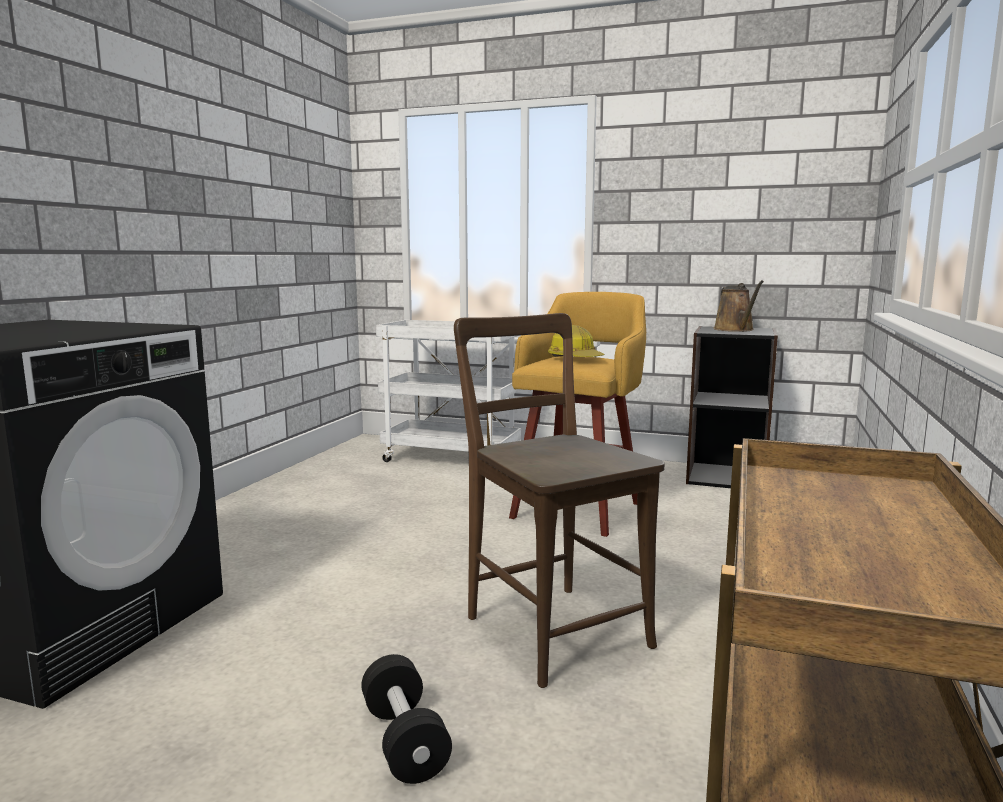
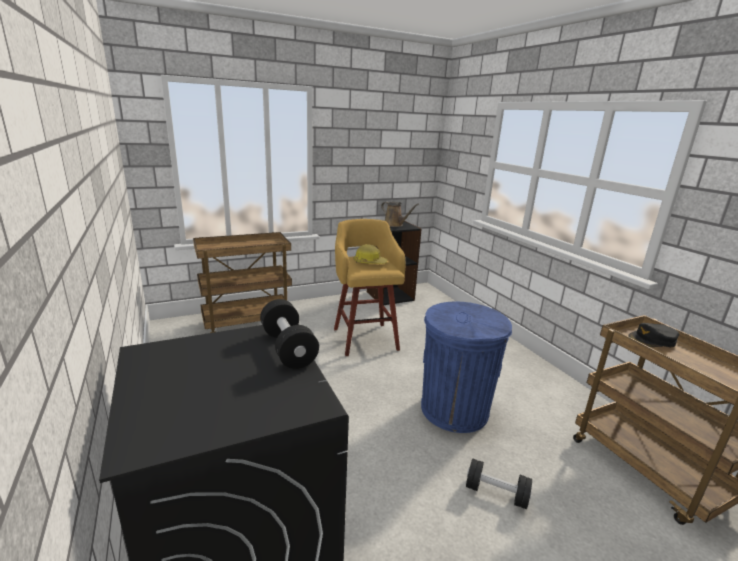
camera: 45 degrees left, 10 degrees up
(124, 330) = (288, 348): none -> black dumbbell
(452, 458) = (247, 323): white cart -> brown cart
(551, 627) = (454, 409): brown chair -> blue trash can
(864, 497) = (652, 340): none -> black cap

